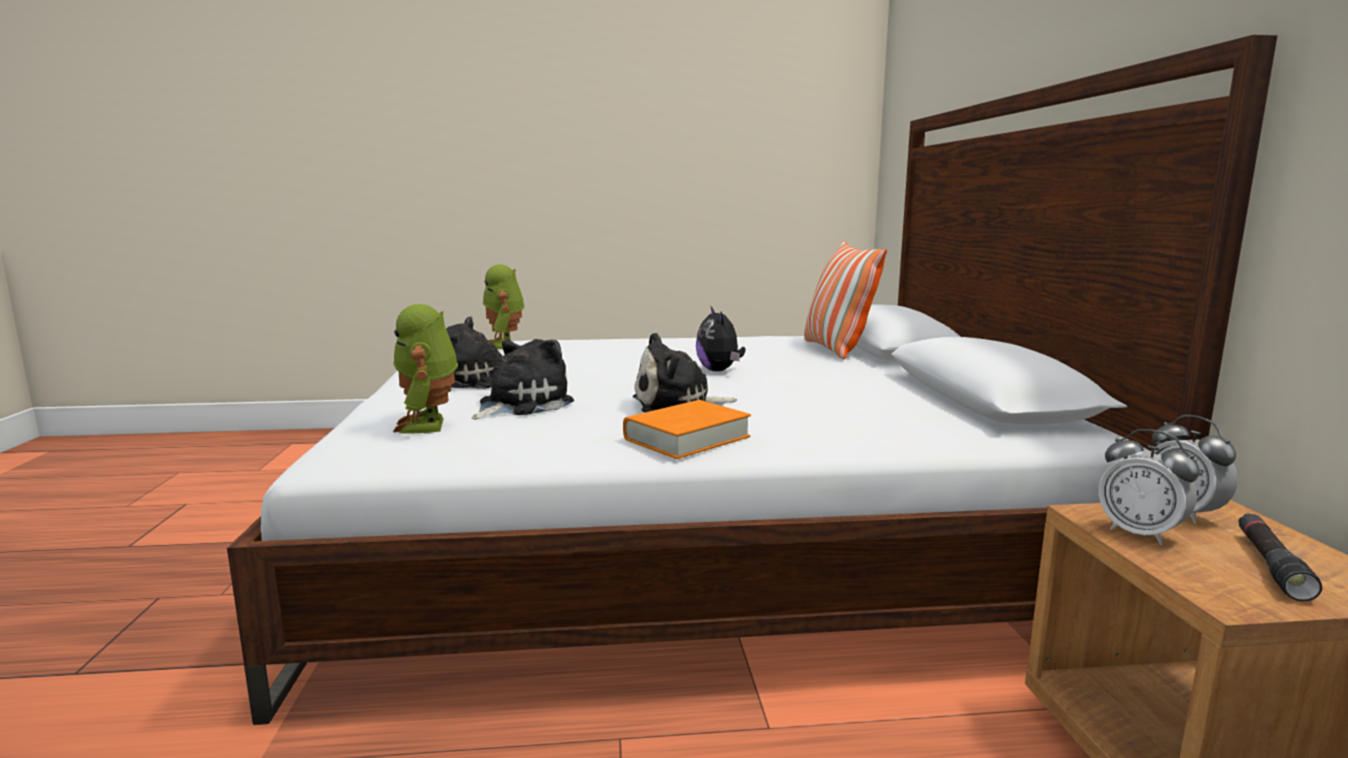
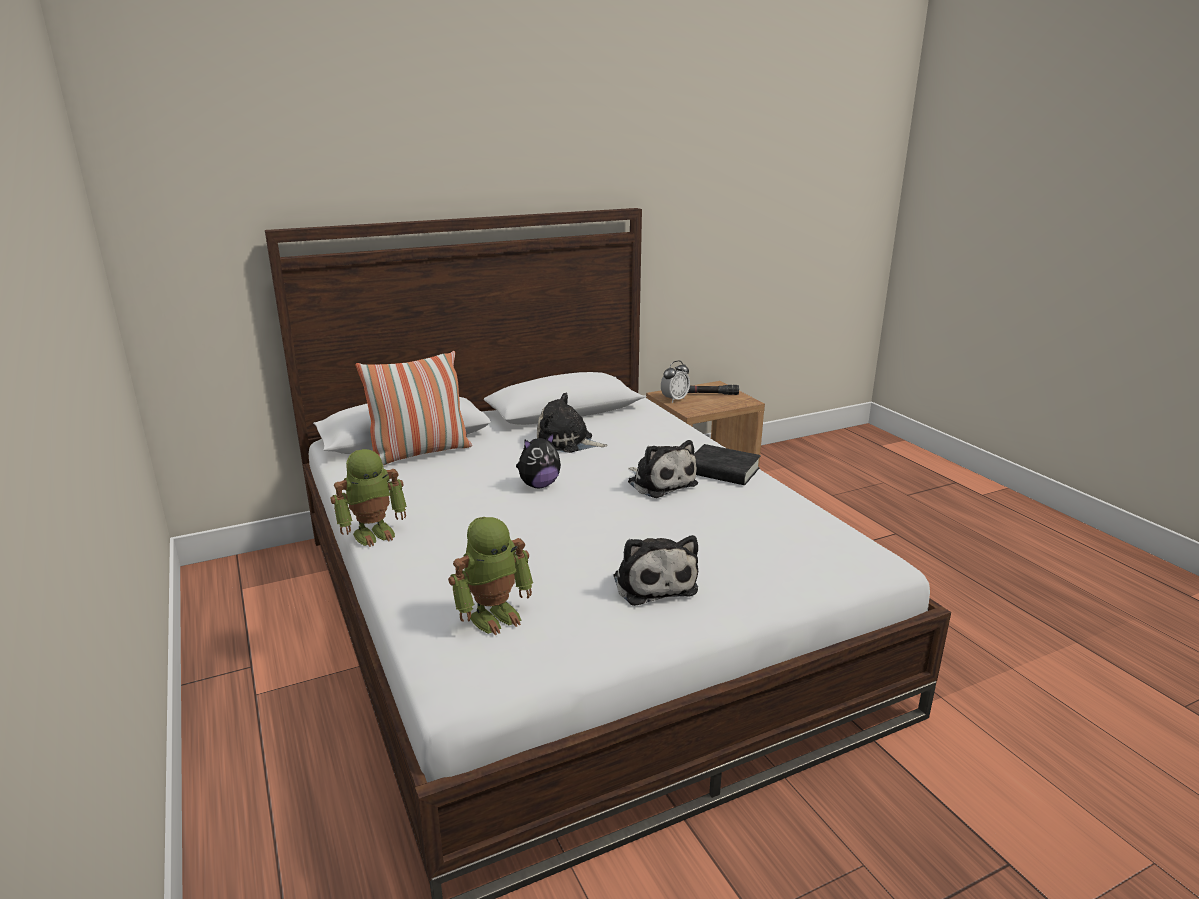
camera: 110 degrees left, 10 degrees up
(428, 425) = (791, 554): toy robot -> toy robot (374, 533)
(520, 404) = (705, 539): plush toy -> plush toy (567, 442)
(687, 438) = (722, 471): orange book -> black book
(1140, 533) = (703, 406): alarm clock -> none

